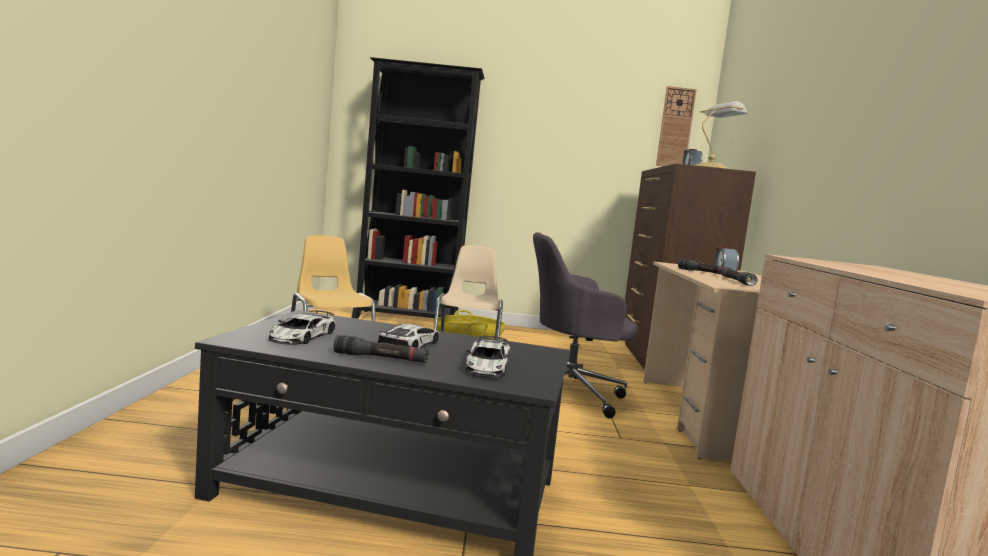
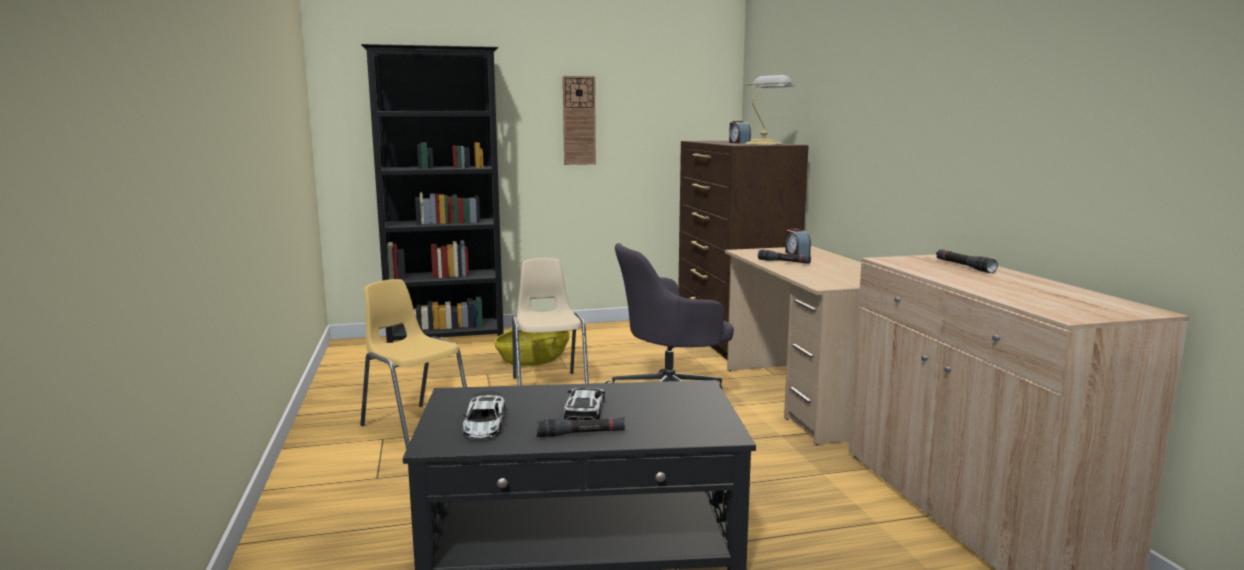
camera: 15 degrees left, 5 degrees up
(487, 366) = (672, 419): toy car -> none
(675, 127) = (706, 88): wall clock -> wall clock (579, 120)
(736, 281) = (822, 272): black flashlight -> black flashlight (964, 266)

